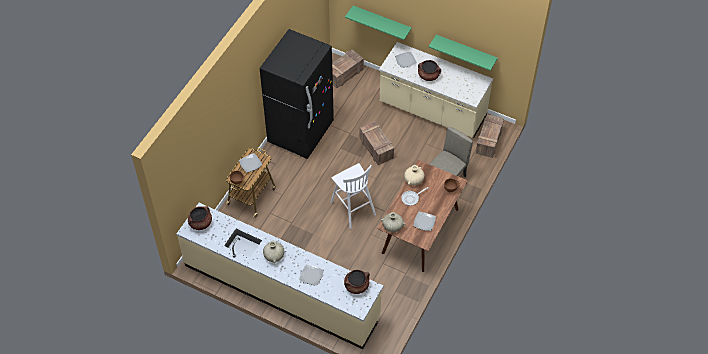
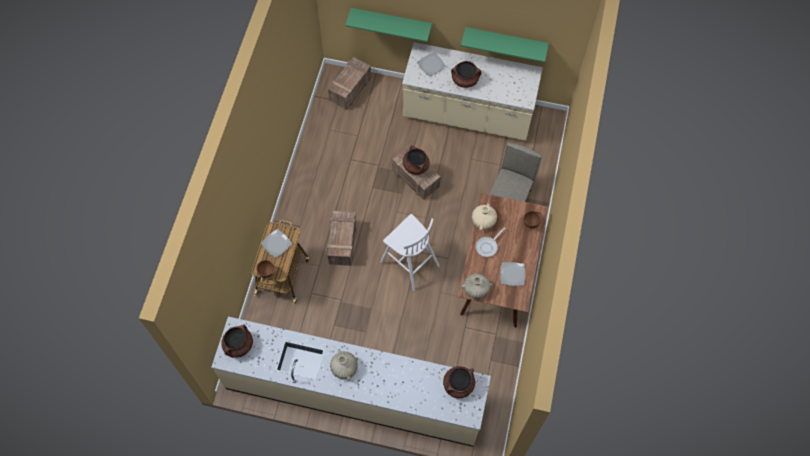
camera: 15 degrees left, 10 degrees up
(301, 132) = (319, 177): black fridge -> none
(311, 275) = (398, 384): plate -> none
(377, 136) = (415, 166): none -> brown cooking pot
(488, 141) = (544, 139): crate -> crate (342, 242)

